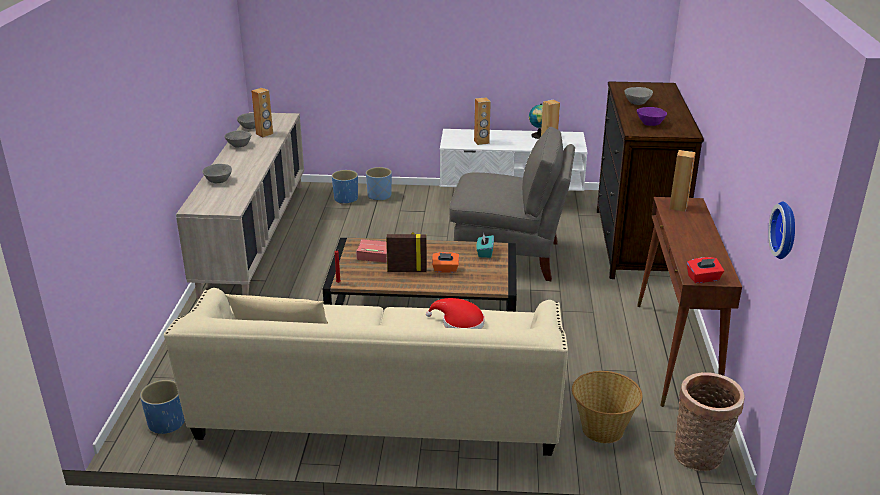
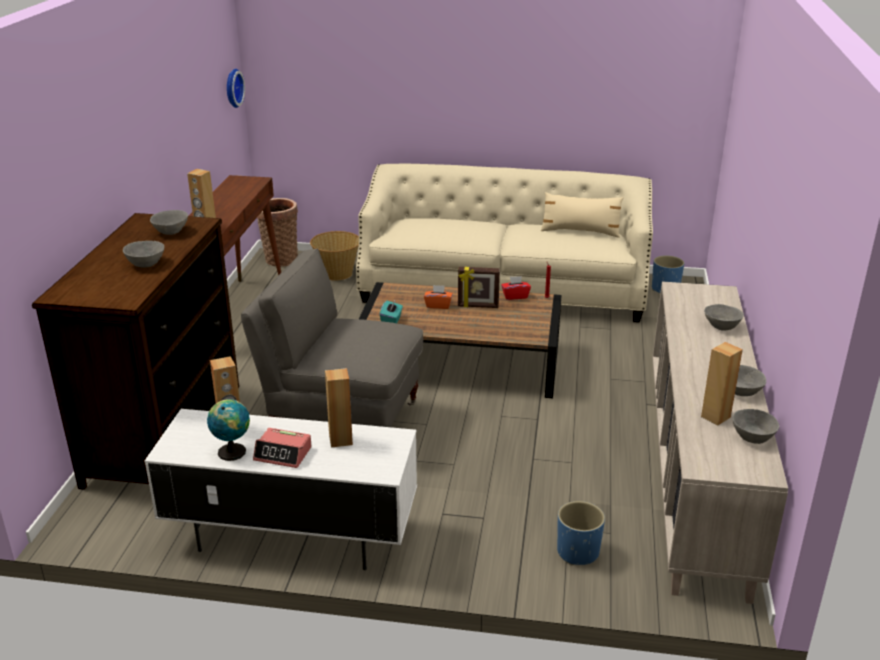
camera: 175 degrees left, 0 degrees up
(374, 255) = (513, 323): alarm clock -> alarm clock (283, 454)
(379, 196) = (519, 557): blue planter -> none
(459, 323) = (438, 231): red hat -> none
(650, 123) = (170, 231): purple bowl -> grey bowl
(703, 278) = (252, 179): red tissue box -> red tissue box (515, 296)

